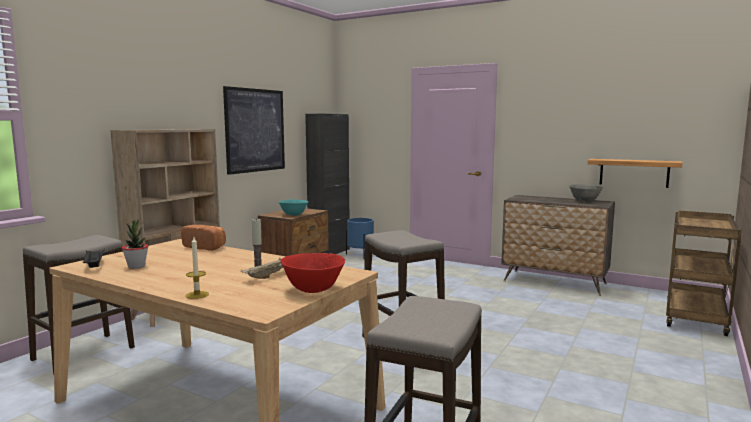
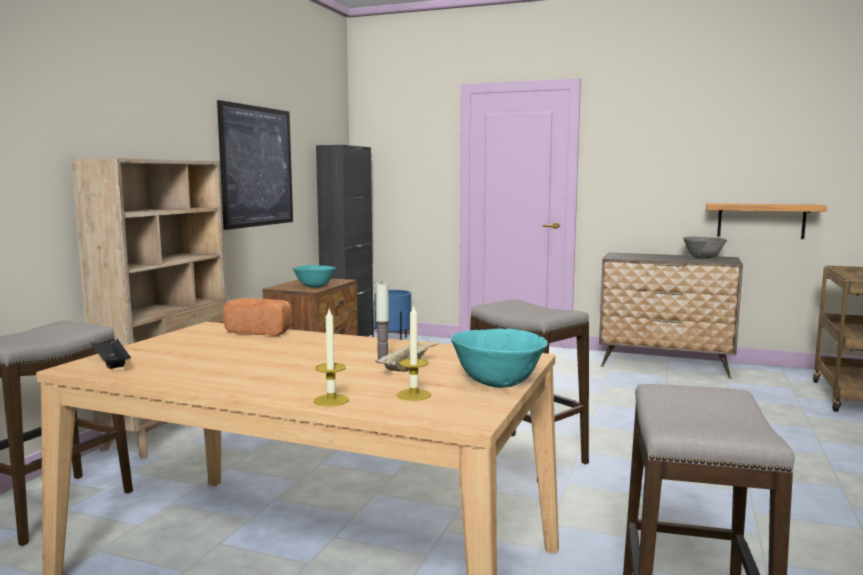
camera: 10 degrees left, 0 degrees up
(136, 266) = (184, 364): potted plant -> none
(251, 294) = (413, 395): none -> candle
(313, 290) = (497, 383): red bowl -> turquoise bowl

